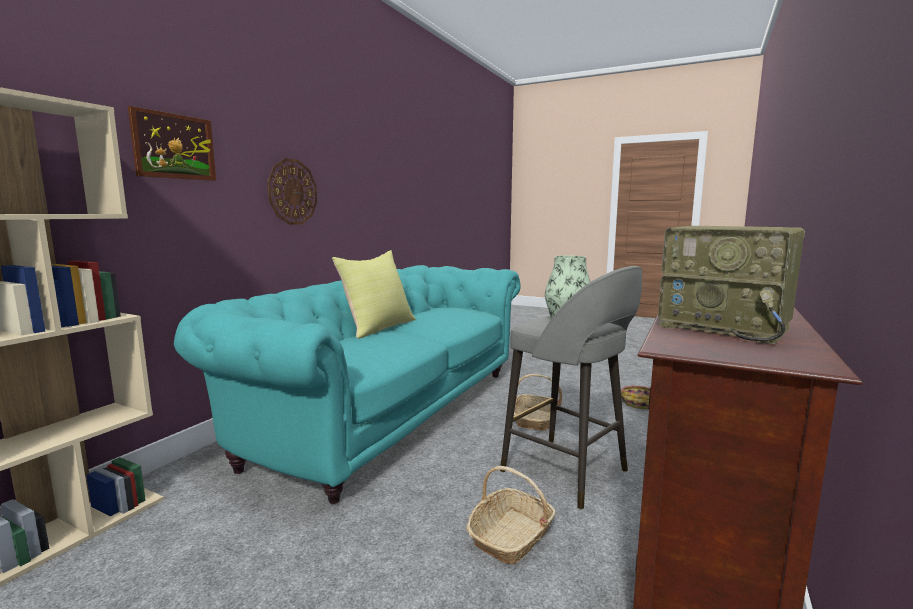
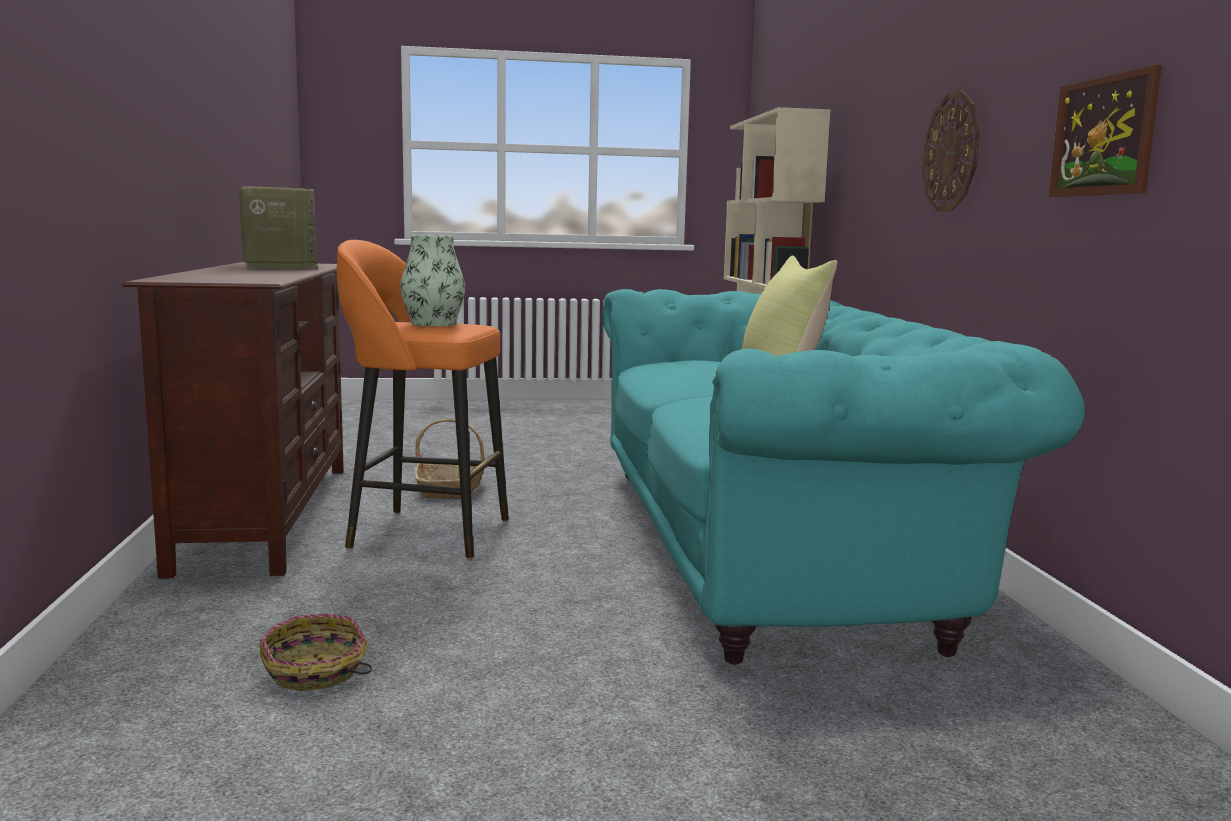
camera: 145 degrees right, 0 degrees up
(174, 146) = (872, 118): picture -> picture (1103, 136)
(535, 419) = (522, 582): basket -> none
(567, 472) = (425, 532): grey stool -> orange stool
(726, 327) = (278, 266): radio -> radio turned 60 degrees clockwise

